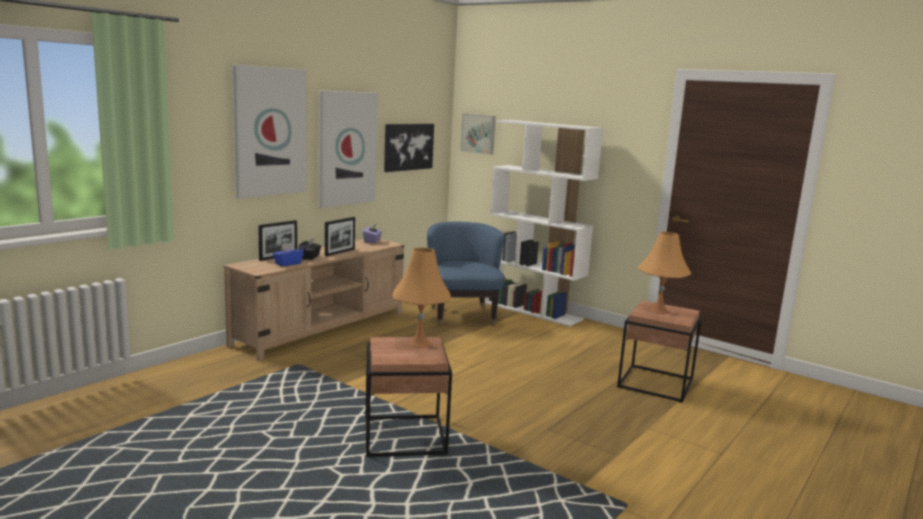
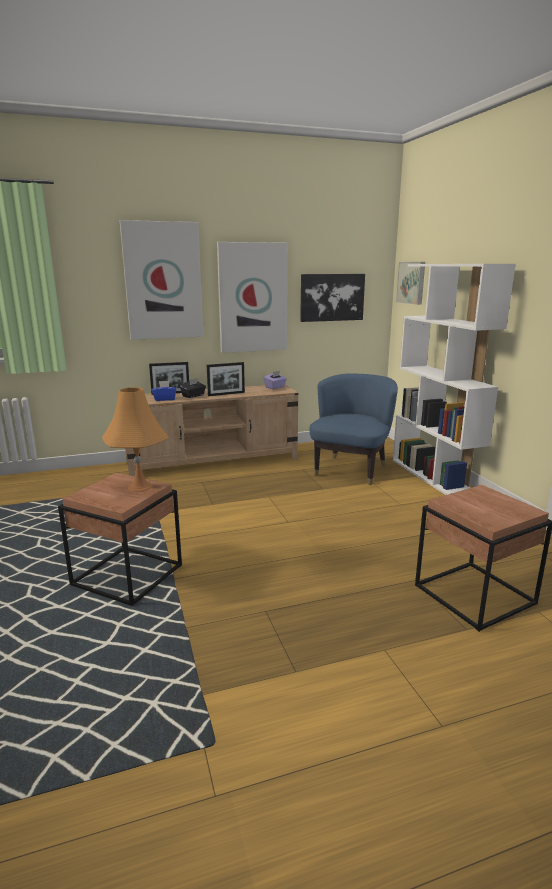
camera: 35 degrees right, 5 degrees up
(658, 311) = (481, 502): orange table lamp -> none

